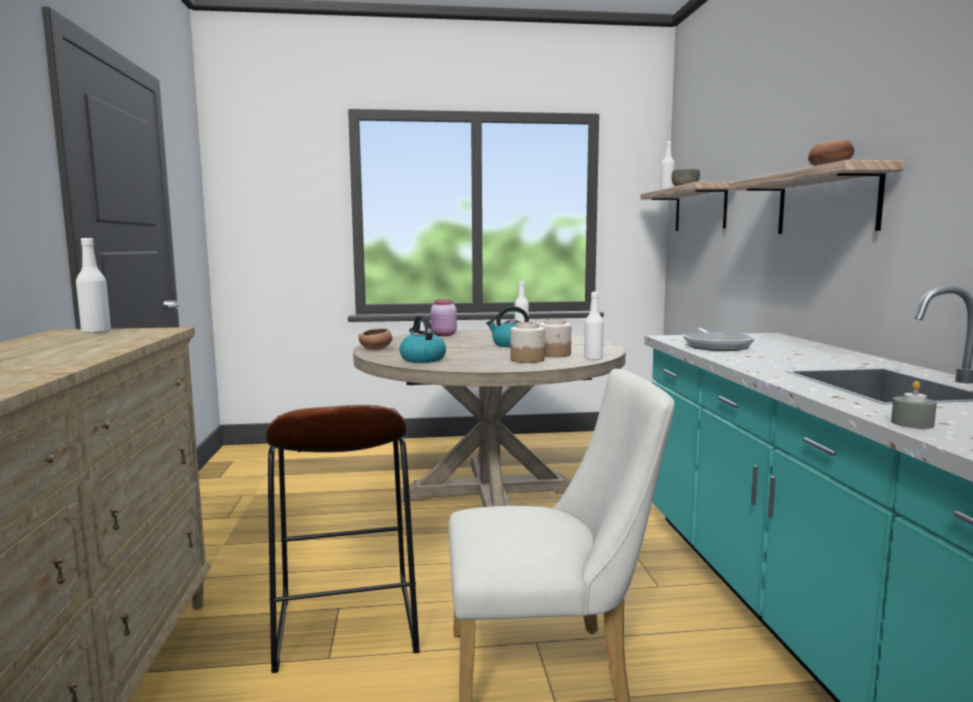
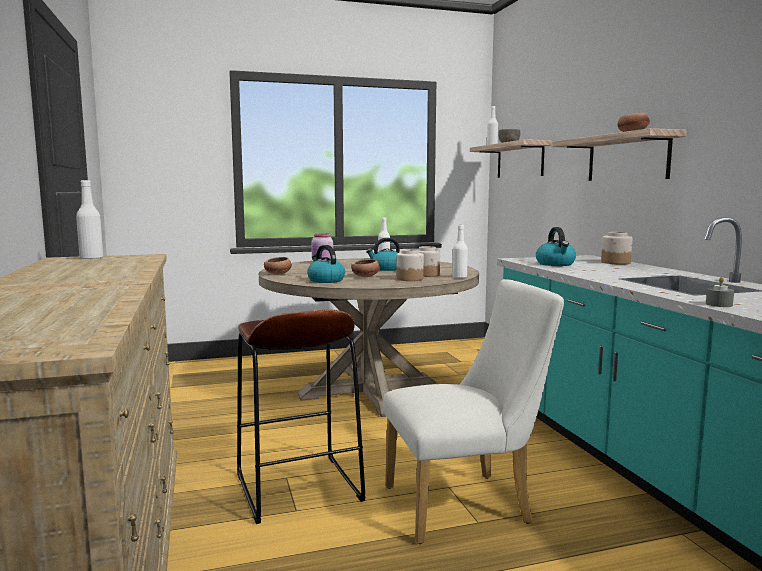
camera: 10 degrees left, 0 degrees up
(476, 355) = (366, 277): none -> bowl
(715, 346) = (555, 264): frying pan -> kettle
(803, 345) = (616, 262): none -> jar

